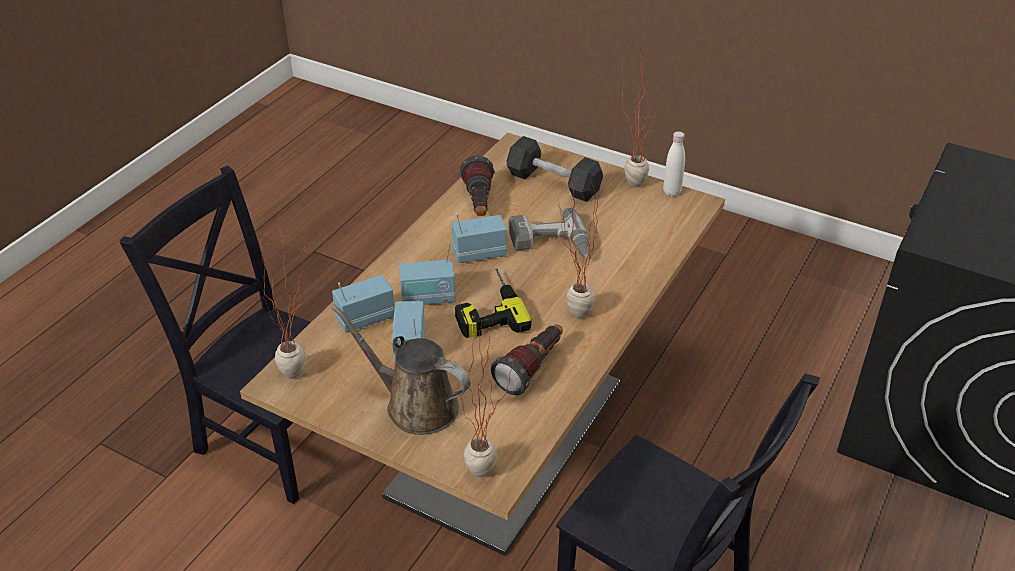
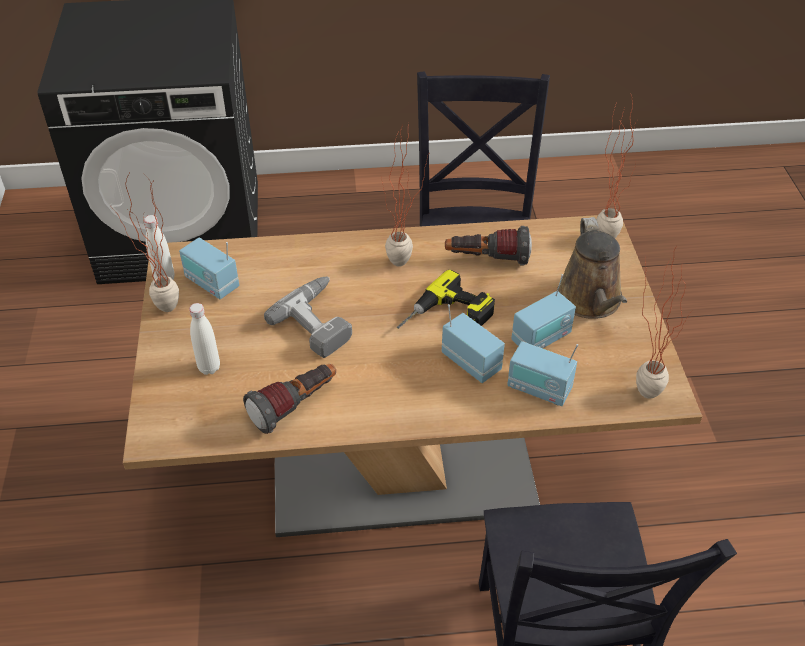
camera: 125 degrees left, 5 degrees up
(479, 253) = (376, 363): radio -> radio (211, 284)
(553, 183) = (209, 367): black dumbbell -> white bottle

